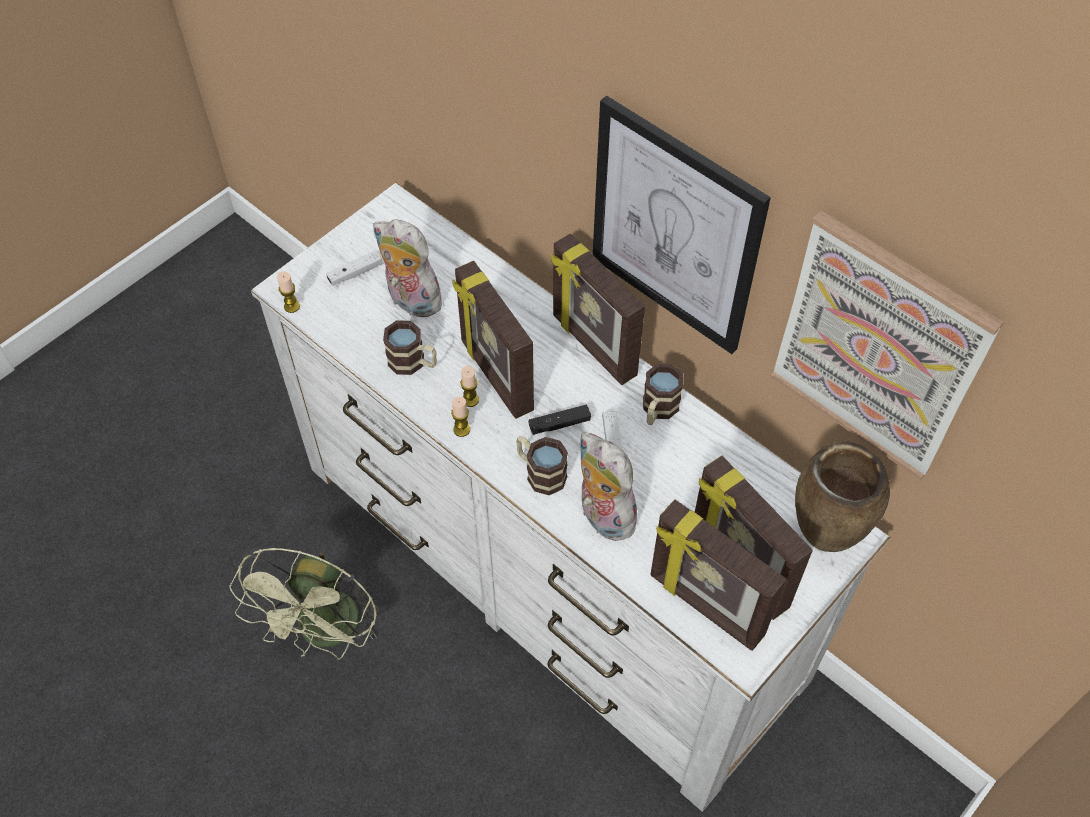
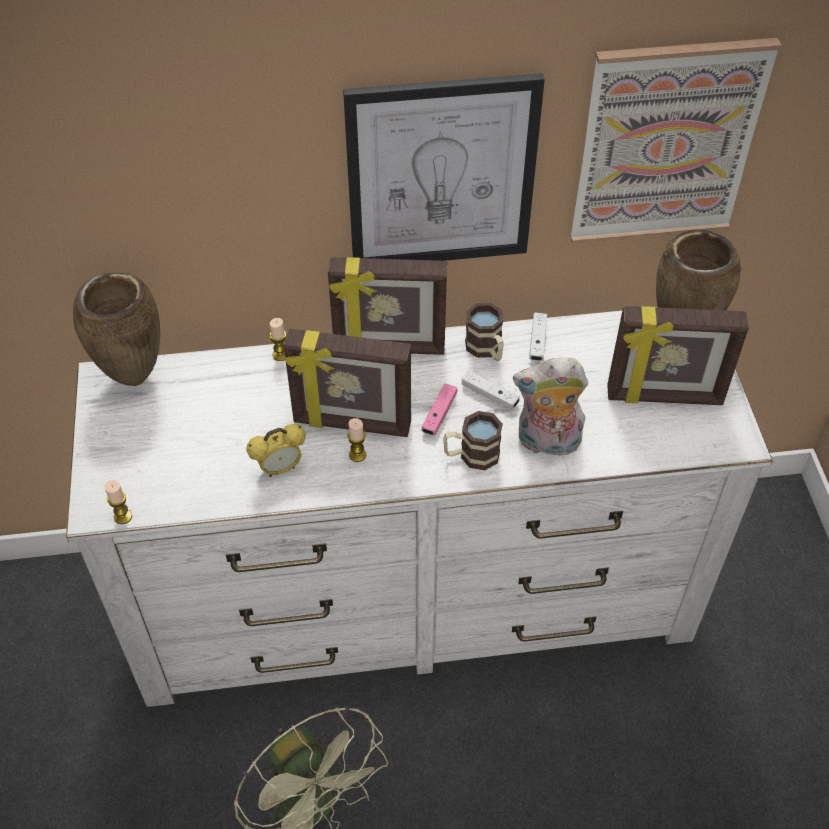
camera: 50 degrees left, 5 degrees down
(355, 273) = (141, 449): white game controller -> white game controller (537, 342)
(410, 301) = (215, 431): plush toy -> none
(411, 221) = (133, 377): none -> brown vase
(413, 363) = (280, 469): mug -> alarm clock
(461, 429) = (380, 479): candle -> candle (280, 355)
(559, 424) = (439, 414): black game controller -> pink game controller
(705, 607) = (678, 435): picture frame -> none

